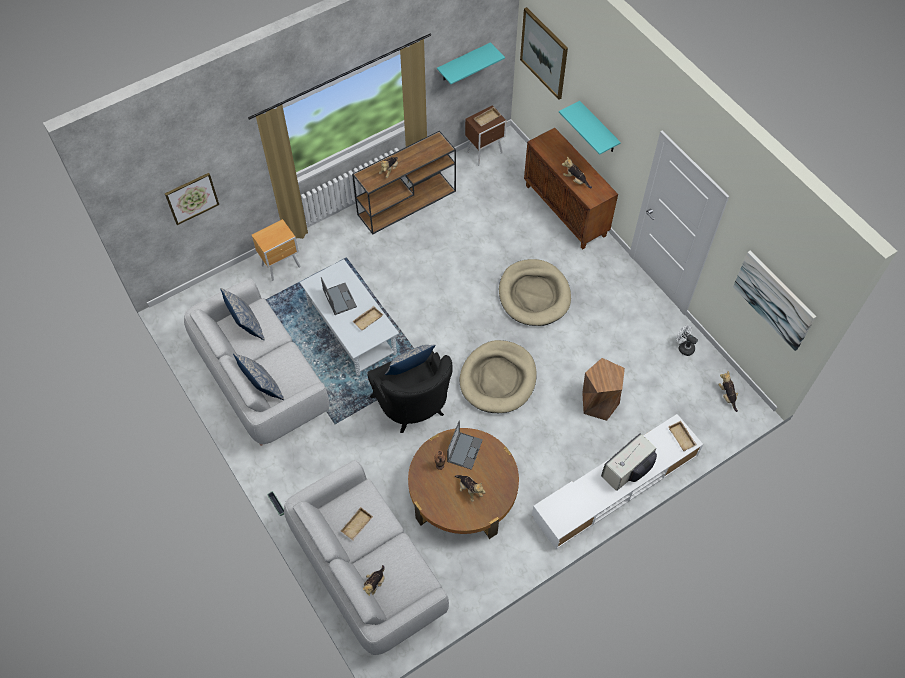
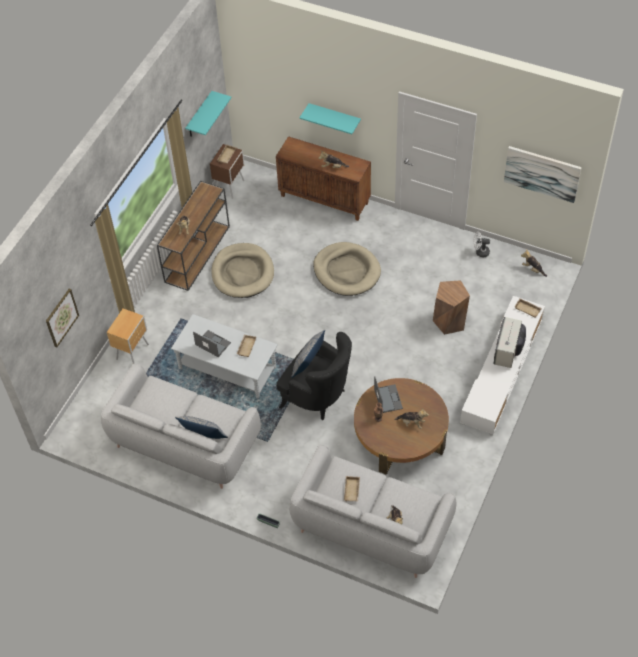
camera: 30 degrees left, 5 degrees down
(246, 326) = (155, 401): pillow -> none
(498, 379) = (365, 344): beige dog bed -> beige dog bed (242, 273)
(544, 53) = (260, 80): picture -> none

